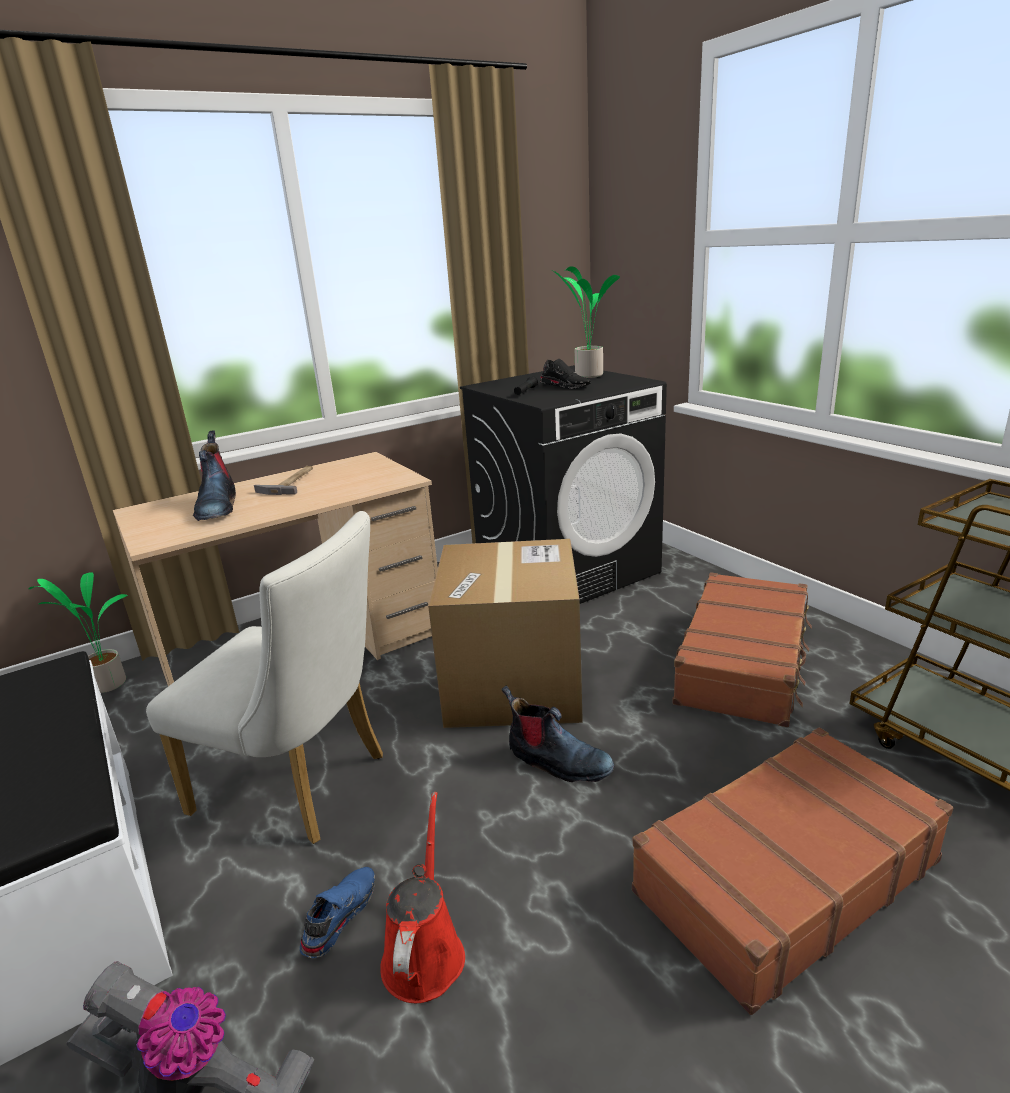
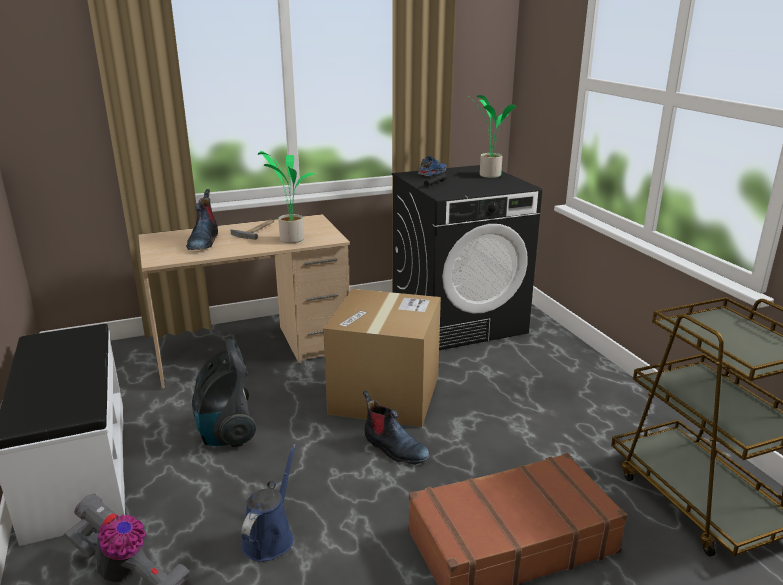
camera: 10 degrees right, 0 degrees up
(107, 683) = (120, 350): potted plant -> potted plant (290, 239)
(302, 786) = (226, 433): white chair -> vacuum cleaner
(338, 916) = (226, 509): blue shoe -> blue shoe (431, 173)
(425, 952) = (270, 537): red watering can -> blue watering can
(566, 386) = (466, 182): black shoe -> none
(744, 662) = (557, 407): brown suitcase -> none

